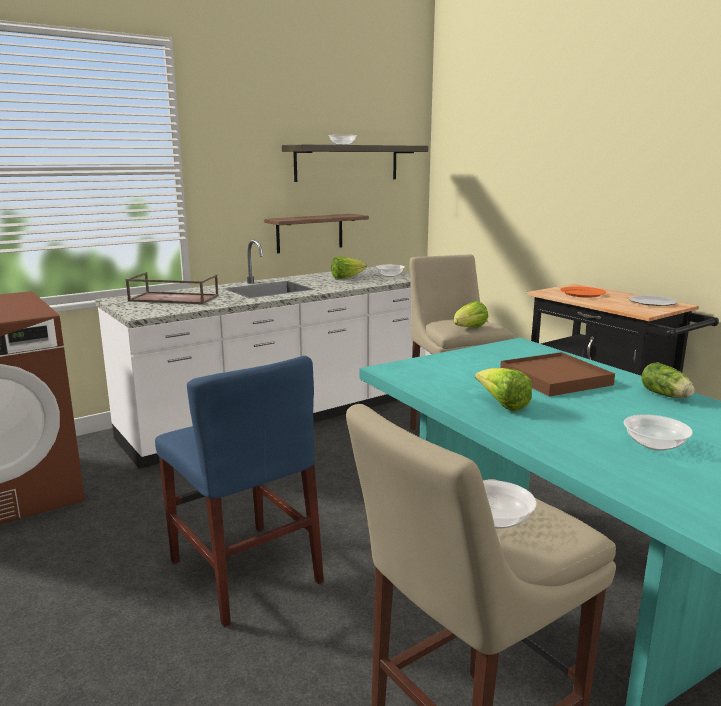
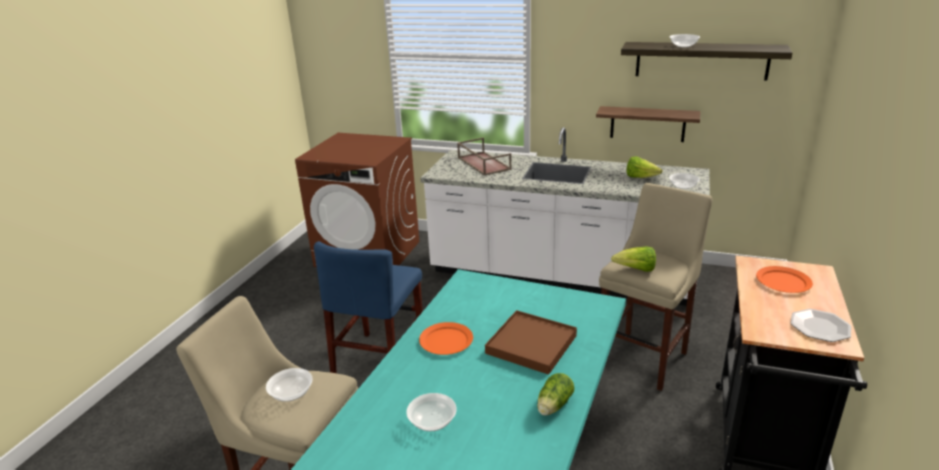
camera: 55 degrees right, 10 degrees up
(502, 405) = (445, 341): lettuce -> orange plate

